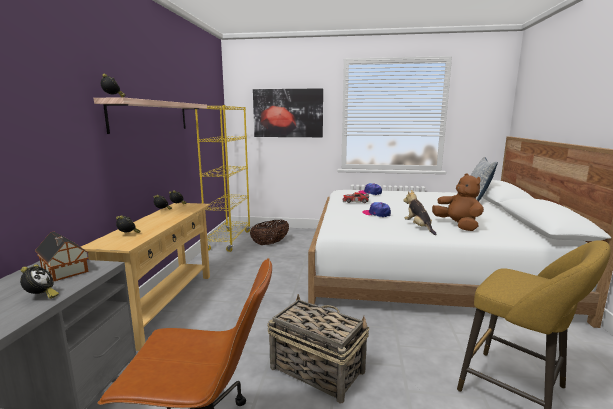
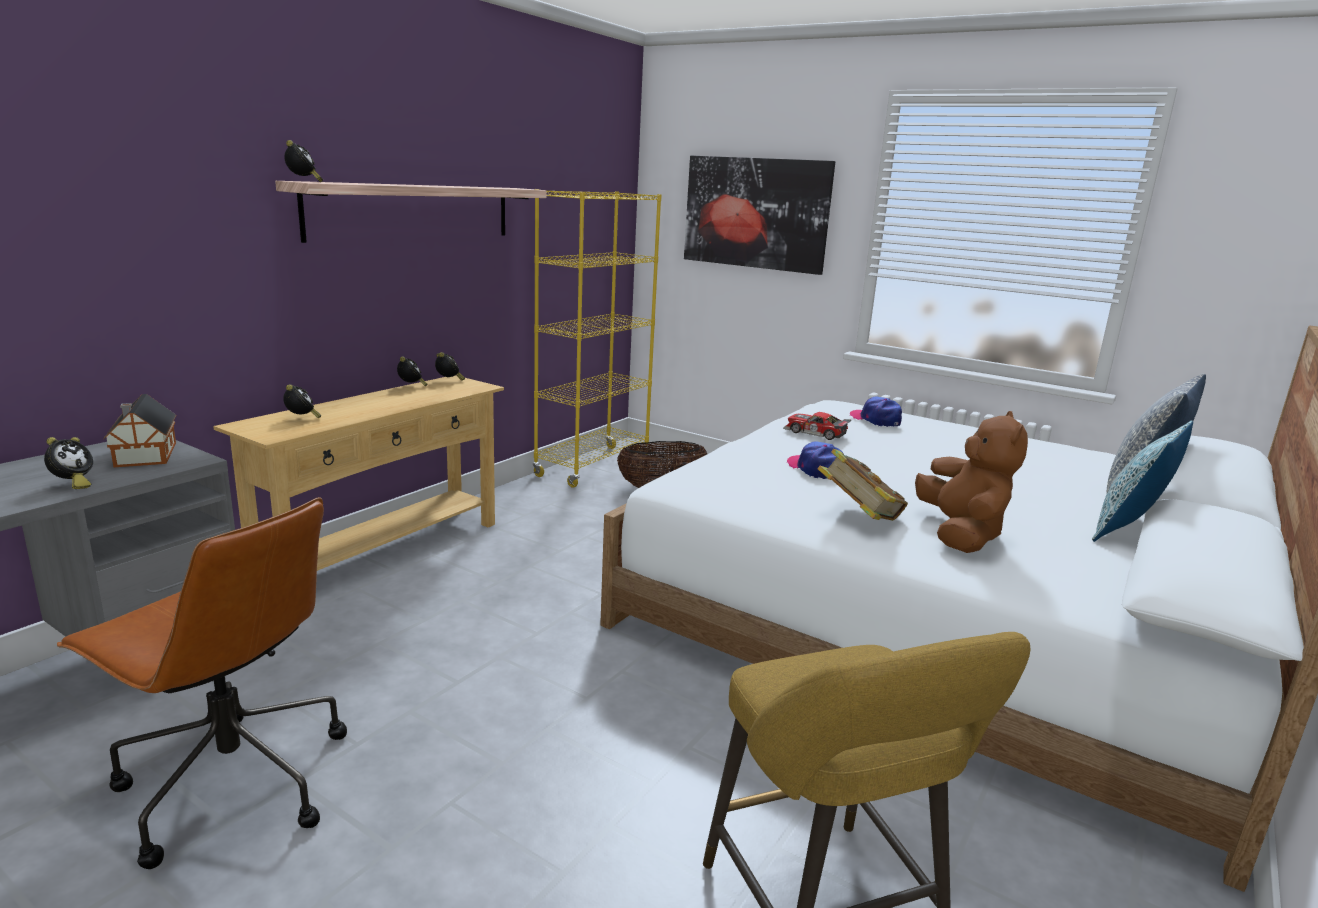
camera: 25 degrees right, 5 degrees up
(316, 369) = (499, 731): basket -> none
(418, 227) = (858, 517): plush toy -> book
(497, 214) = (1128, 530): none -> pillow

